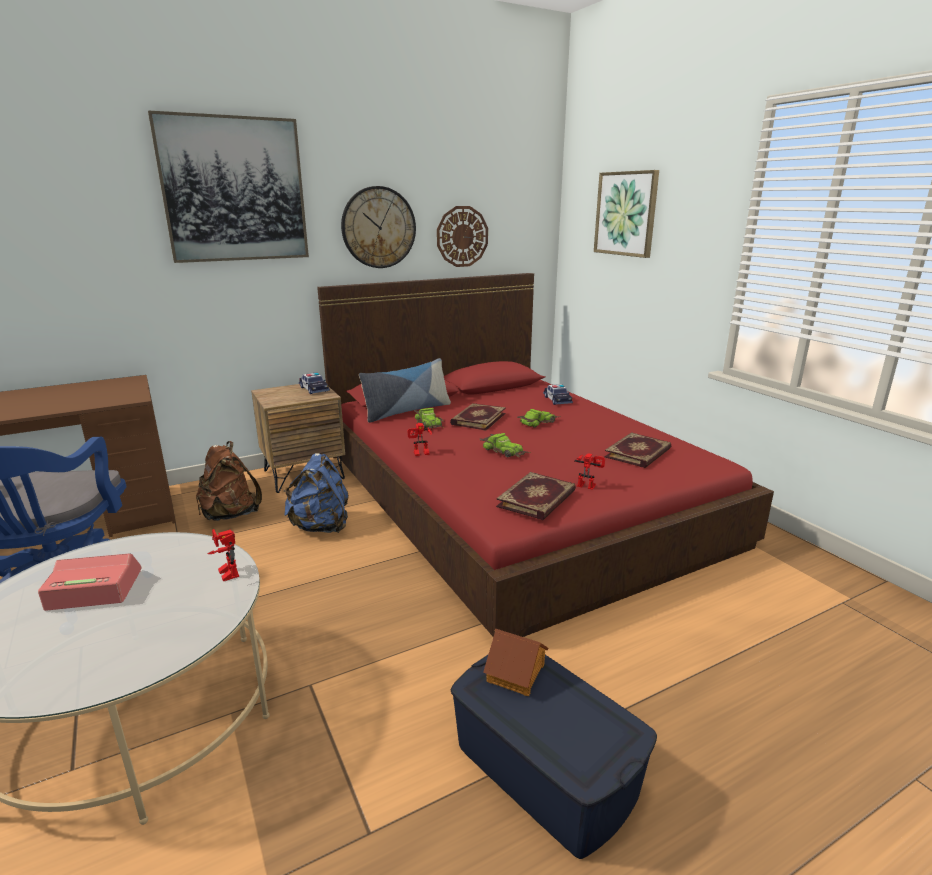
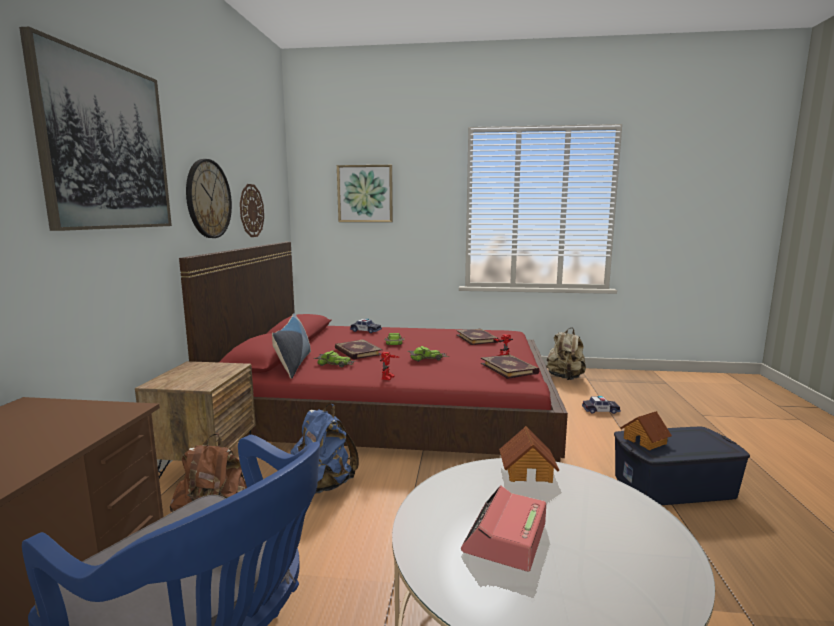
camera: 55 degrees left, 10 degrees down
(224, 573) = (527, 471): toy robot -> toy house
(314, 389) = (205, 367): toy car -> toy car (600, 410)
(808, 578) = (565, 378): none -> beige backpack

